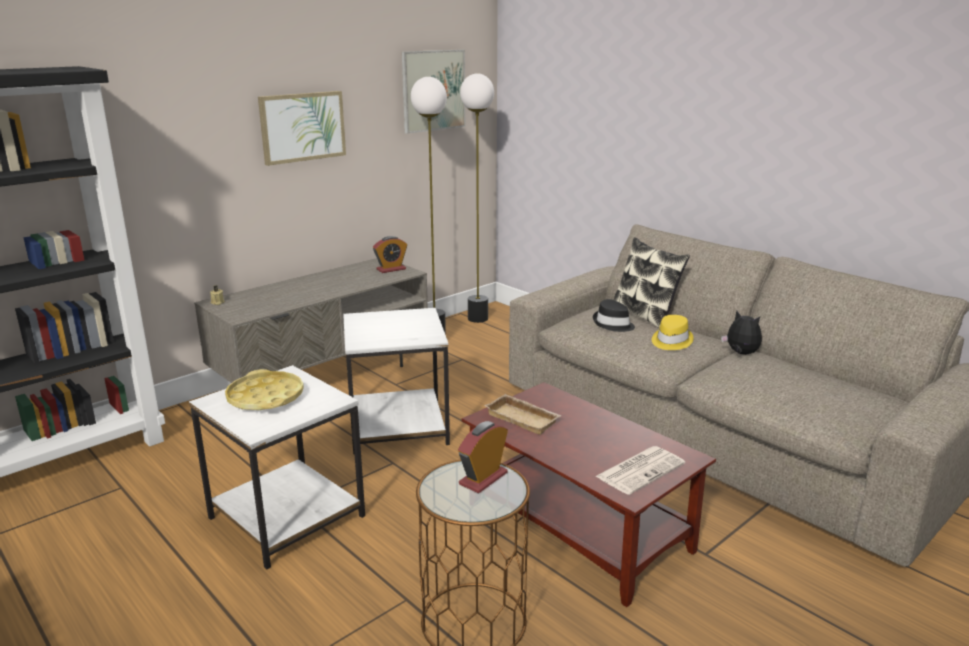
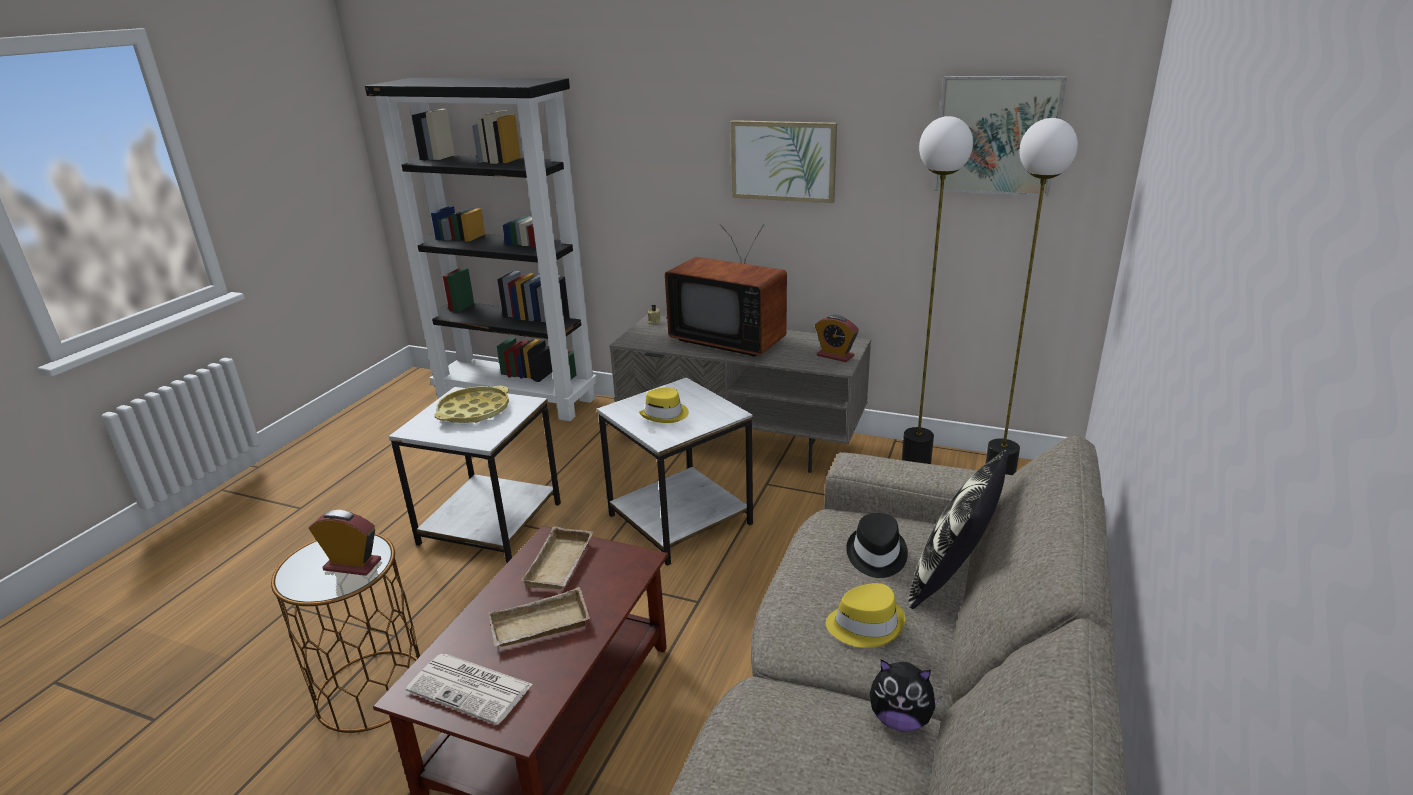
camera: 65 degrees right, 5 degrees up
(307, 288) = (730, 339): none -> television
(395, 330) = (665, 415): none -> yellow hat
(591, 437) = (539, 627): none -> beige tray
(741, 354) = (900, 719): plush toy -> plush toy turned 90 degrees clockwise

